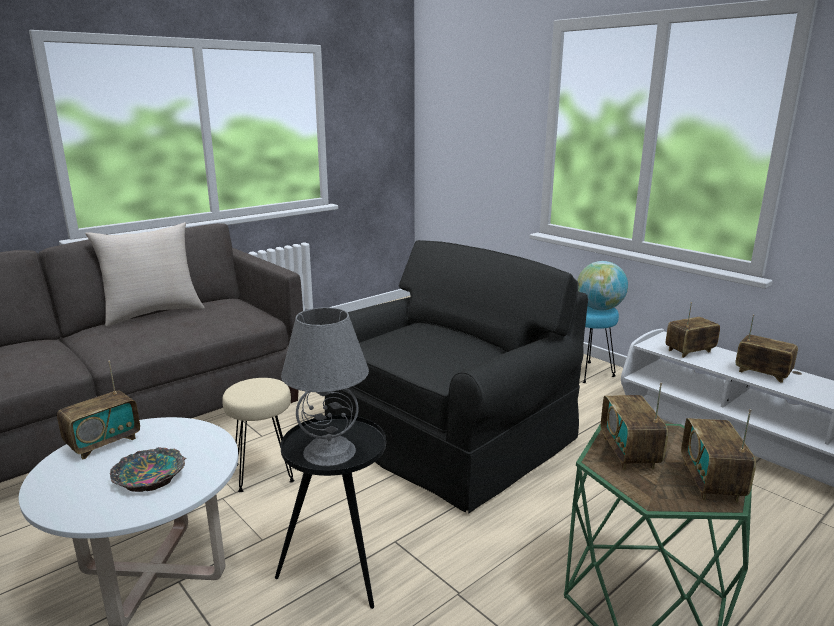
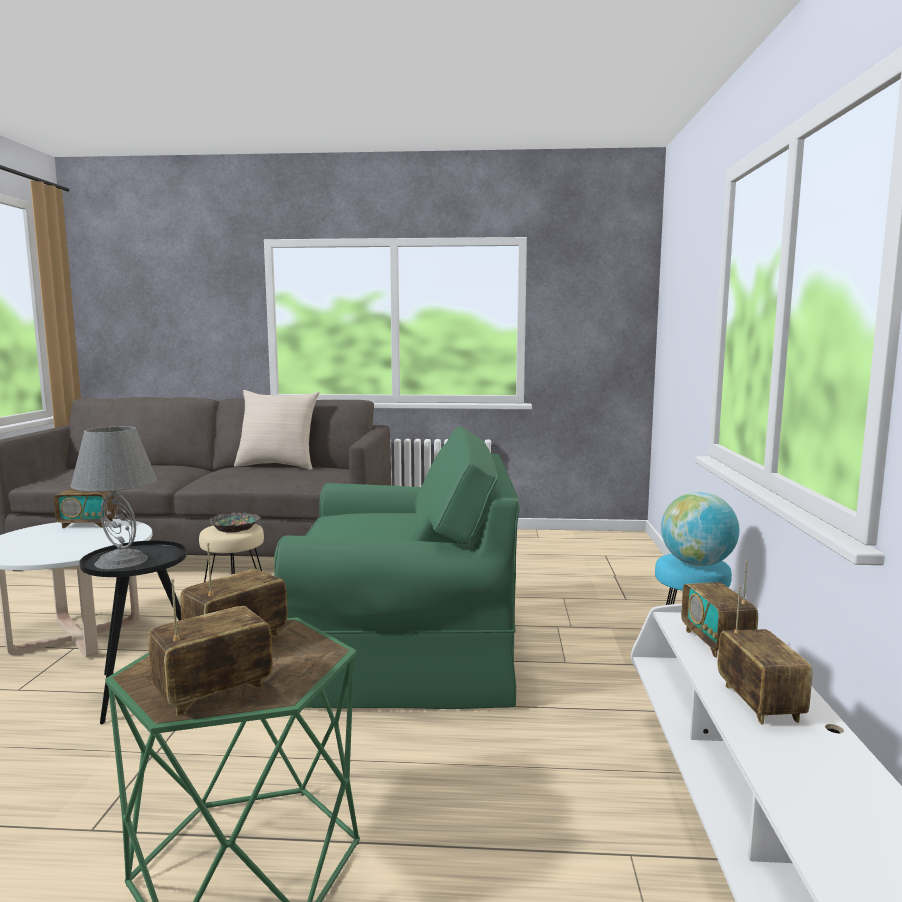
camera: 45 degrees right, 10 degrees down
(151, 476) = (56, 546): bowl -> bowl (236, 527)
(448, 436) = (405, 649): black armchair -> green armchair
(690, 351) = (716, 642): radio -> radio turned 120 degrees counterclockwise

